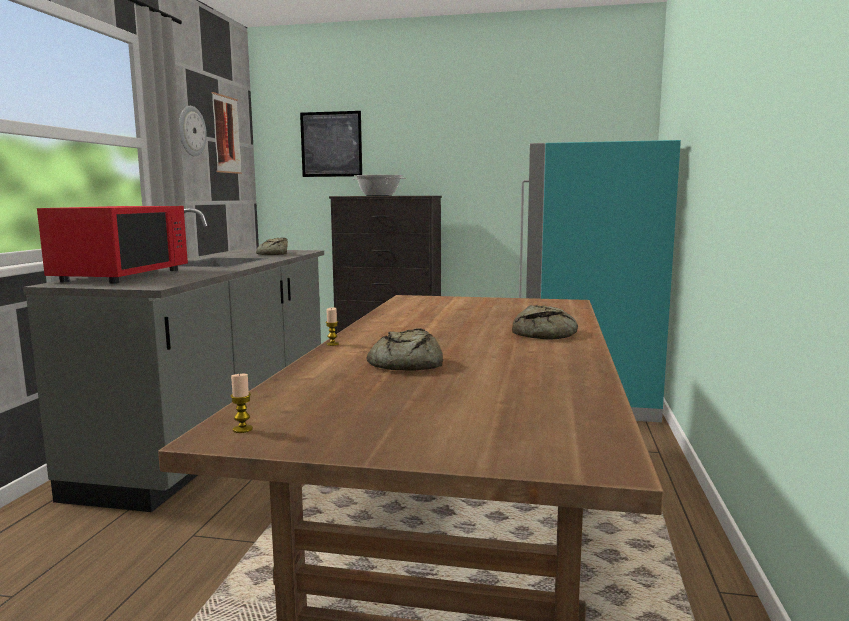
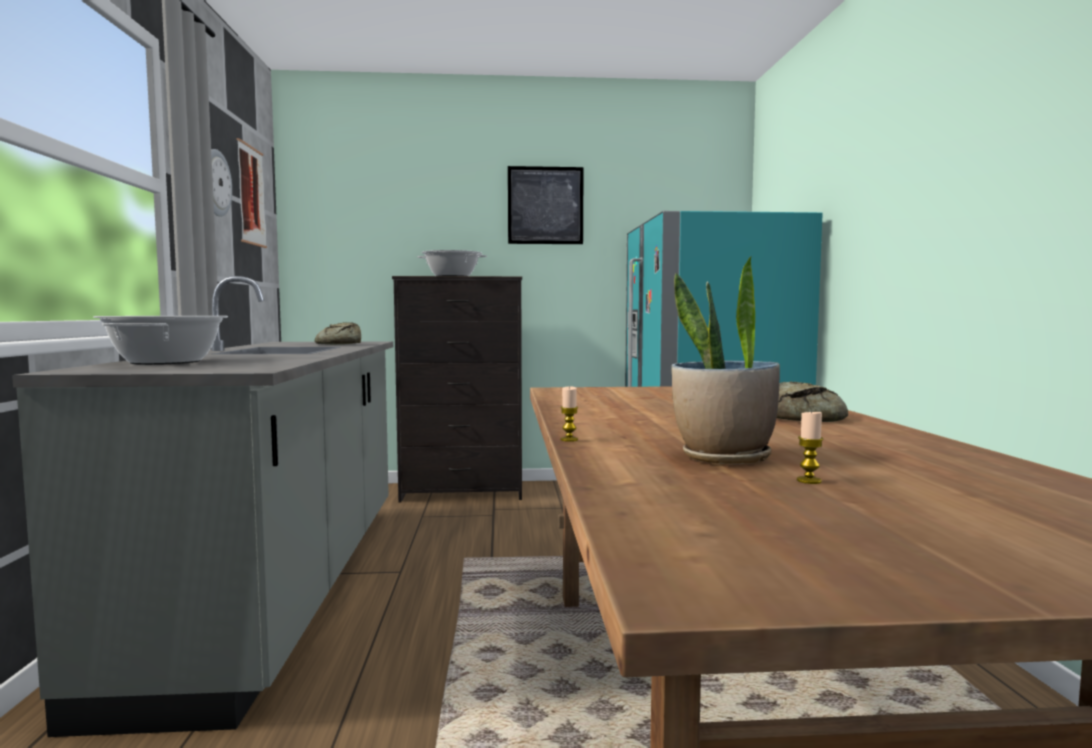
camera: 15 degrees left, 5 degrees down
(122, 275) = (165, 362): red microwave -> cooking pot
(242, 429) = (701, 571): candle -> candle (809, 481)
(331, 144) = (382, 217): picture -> picture (545, 205)
(404, 364) = (723, 457): bread -> potted plant

